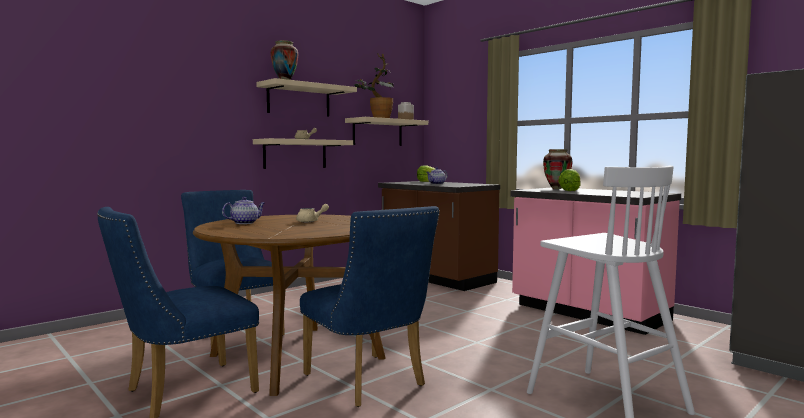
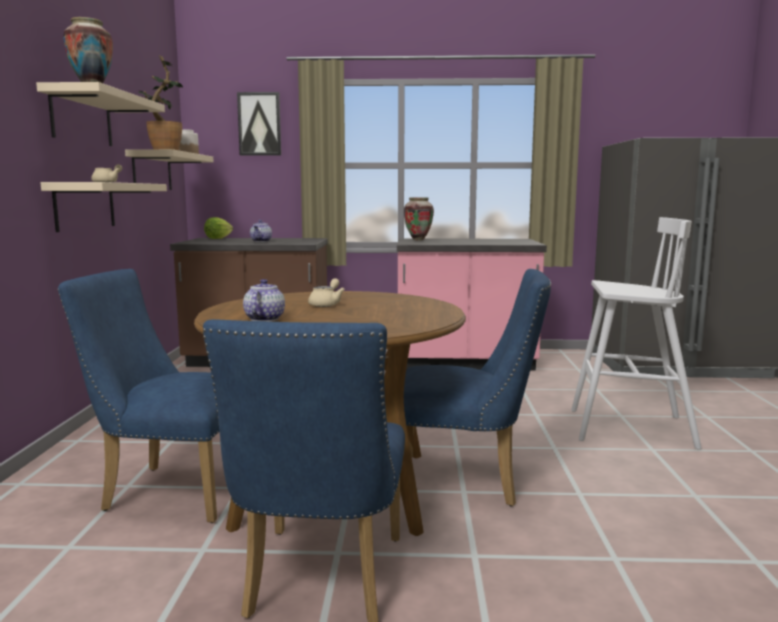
camera: 45 degrees left, 5 degrees up
(467, 93) = (259, 124): none -> picture
(570, 190) = (447, 241): lettuce -> none

